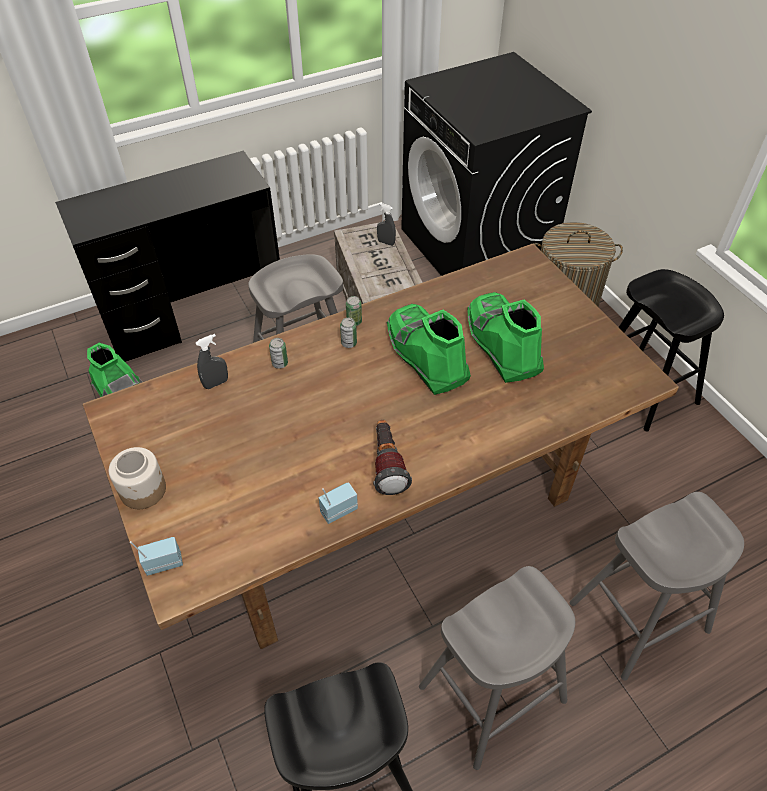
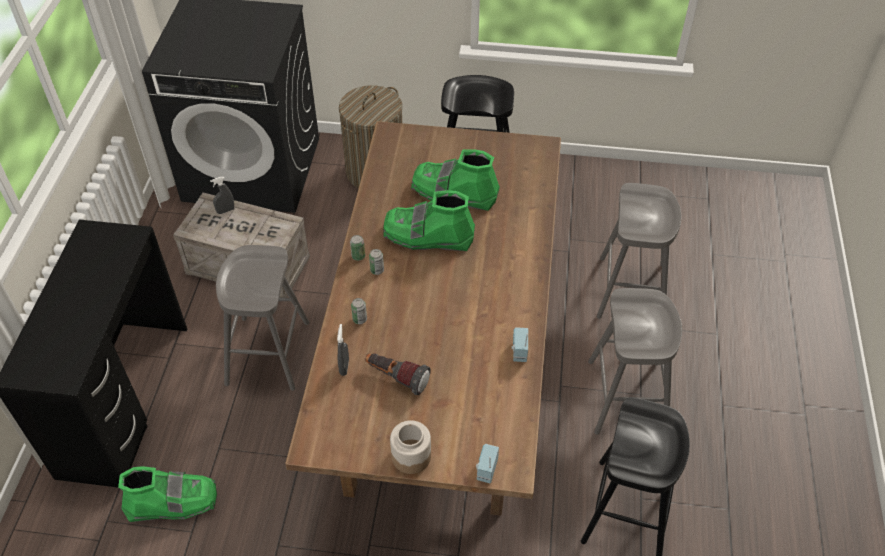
camera: 55 degrees left, 0 degrees up
(387, 464) = (503, 307): flashlight -> flashlight (396, 378)

